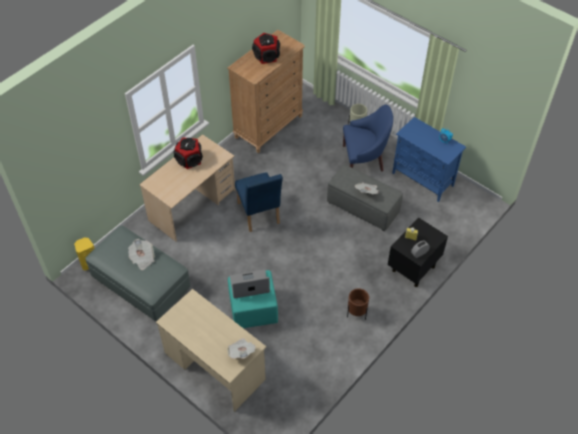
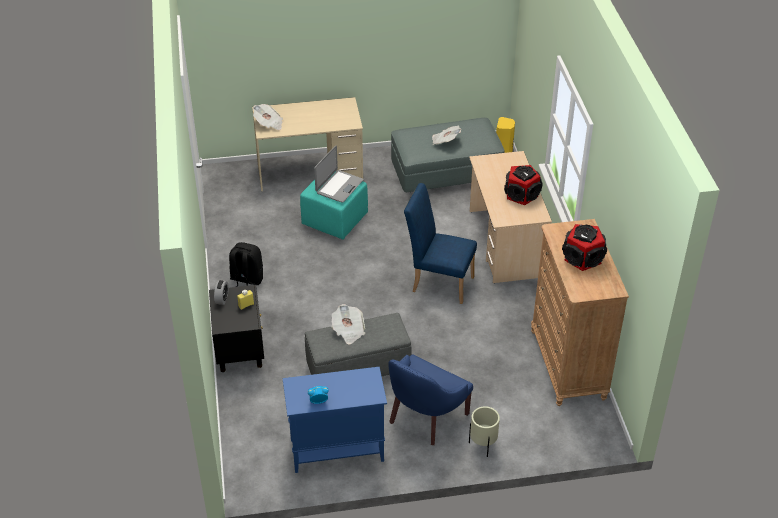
camera: 130 degrees right, 10 degrees down
(356, 314) = (246, 280): brown planter -> black backpack

